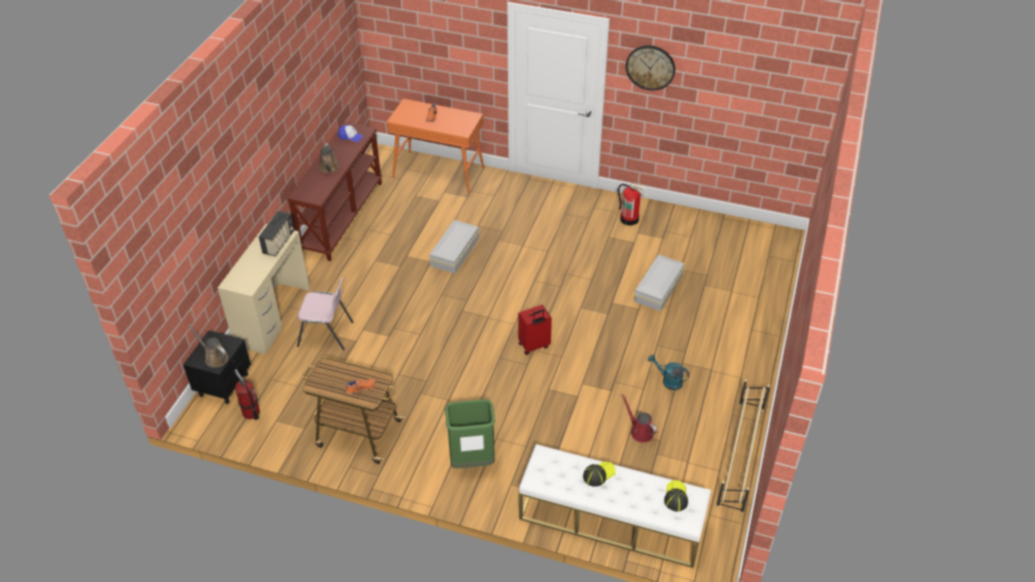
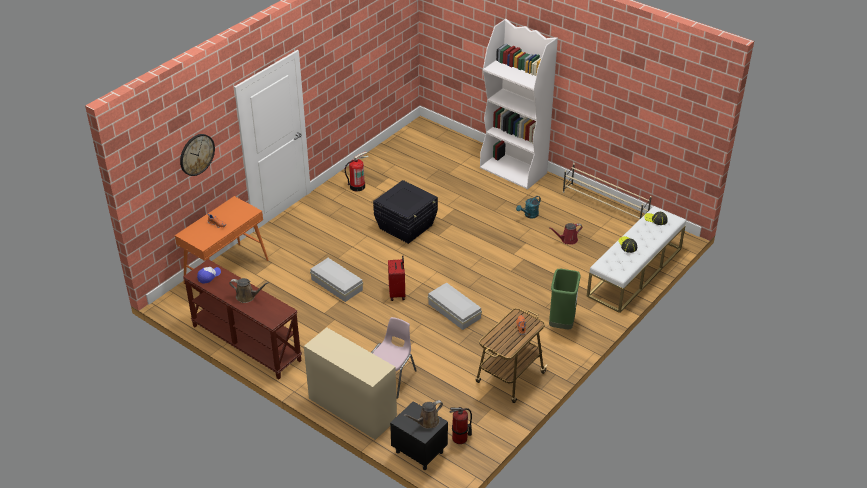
camera: 70 degrees left, 5 degrees down
(279, 243) = (335, 341): radio -> none
(534, 346) = (465, 267): red suitcase -> red suitcase (397, 293)
(580, 277) = (406, 226): none -> black storage box
(650, 67) = (326, 67): wall clock -> wall clock (196, 154)
(657, 288) = (439, 194): white storage box -> white storage box (454, 312)
(752, 344) = (514, 171): none -> white bookcase

